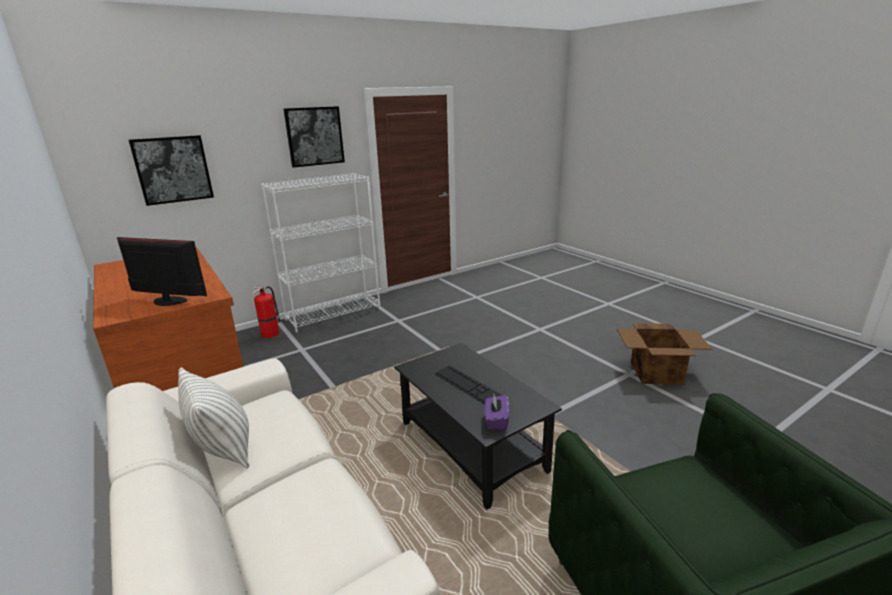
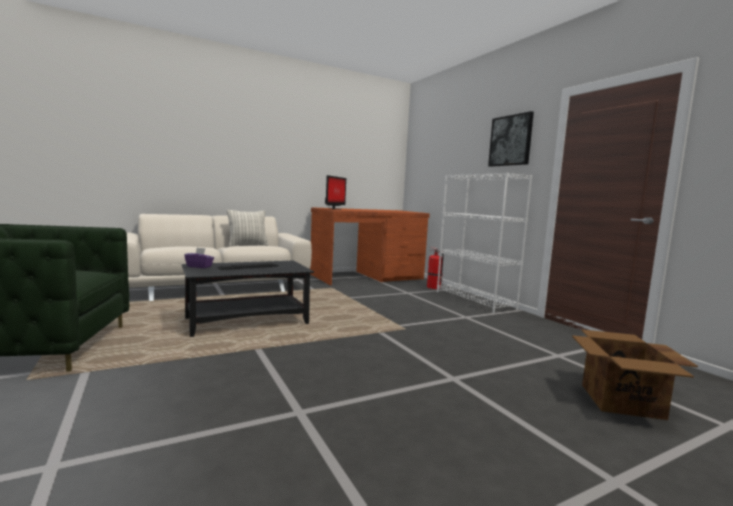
camera: 95 degrees right, 15 degrees down
(173, 169) = (436, 164): picture -> none
(657, 373) = (287, 439): cardboard box -> cardboard box (621, 401)

